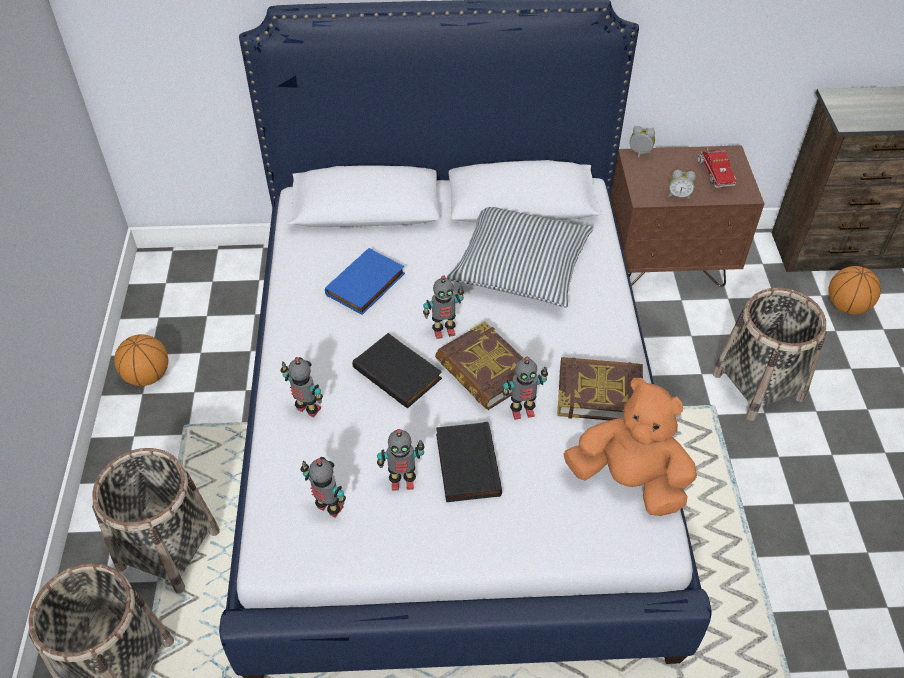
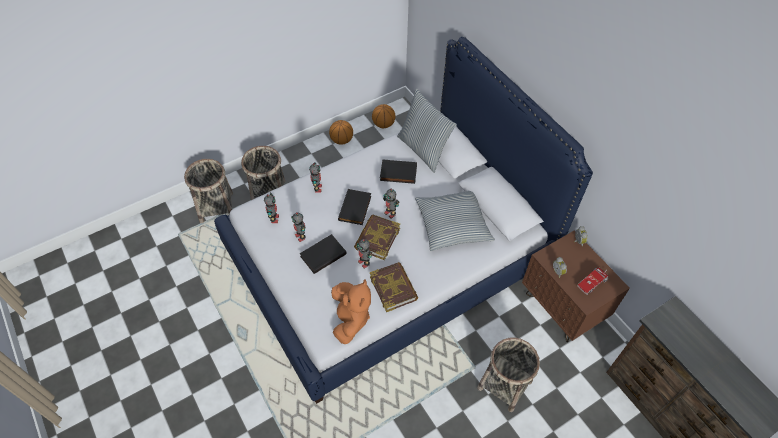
camera: 60 degrees right, 5 degrees up
(343, 232) = (423, 150): none -> pillow
(366, 285) = (398, 174): blue book -> black book
(846, 306) = (603, 415): basketball -> basketball (383, 124)

